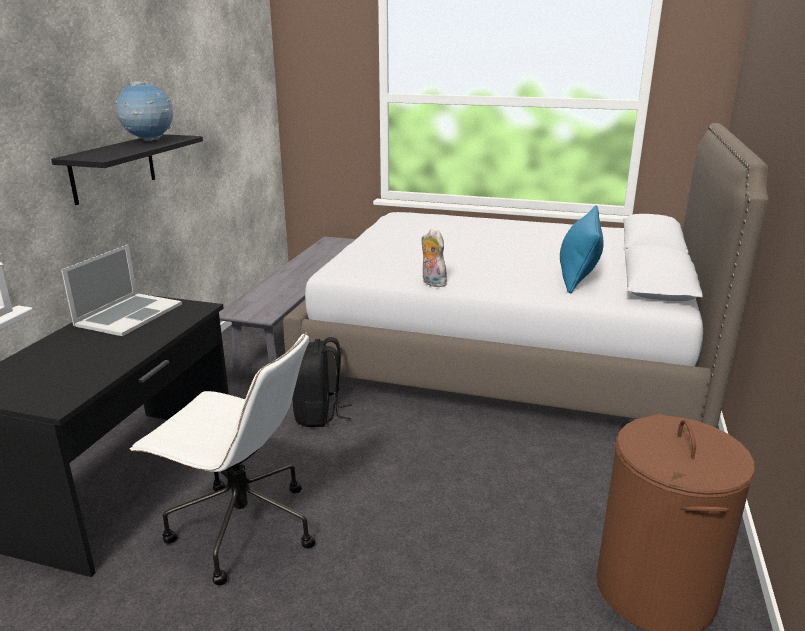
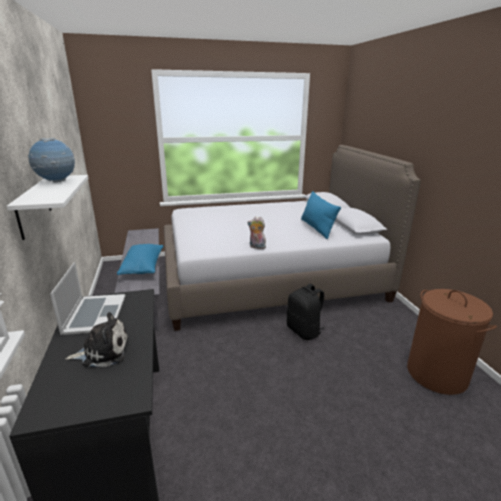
camera: 30 degrees left, 0 degrees up
(88, 353) = (103, 351): none -> plush toy
(113, 168) = (33, 206): black shelf -> white shelf
(241, 528) = (227, 431): white office chair -> none
(289, 287) = (143, 267): none -> blue pillow
(319, 415) = (205, 342): black backpack -> black backpack (304, 331)

